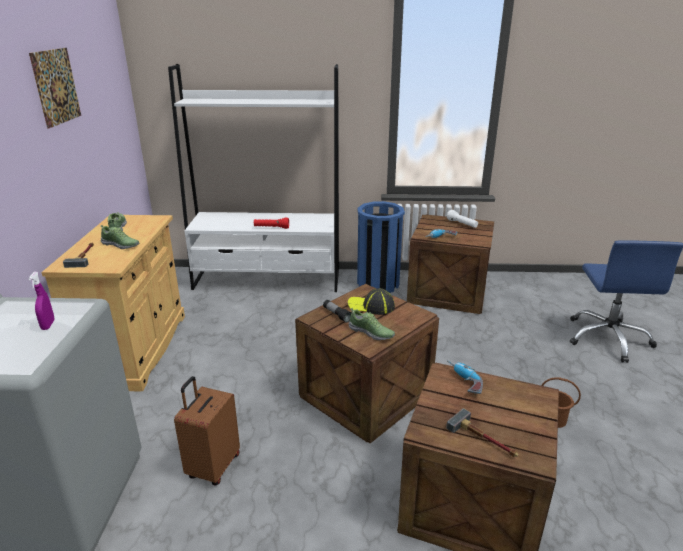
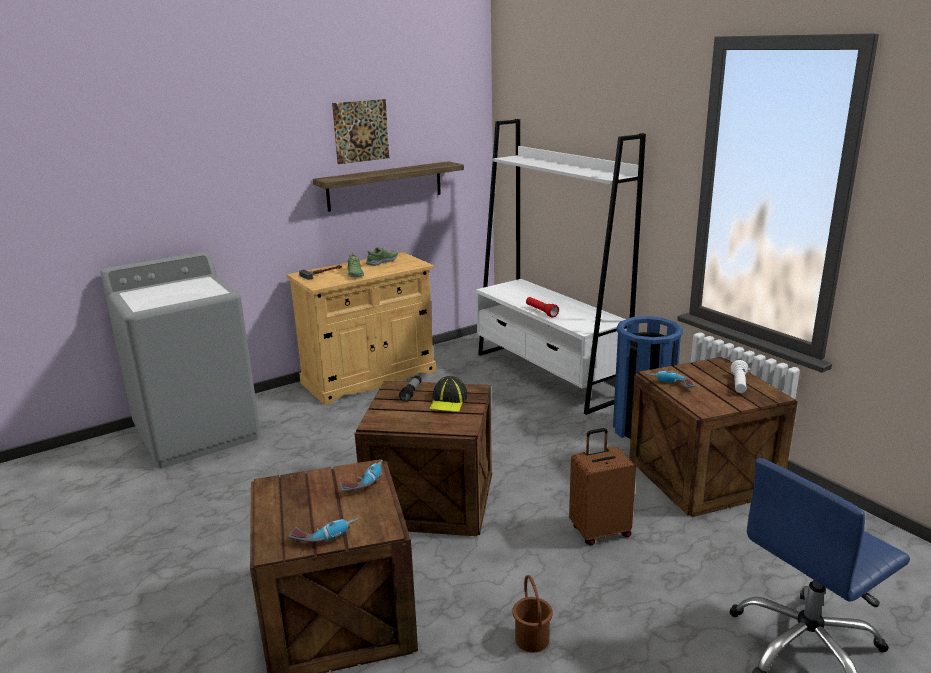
camera: 55 degrees right, 5 degrees down
(48, 325) = (189, 294): purple spray bottle -> none
(83, 147) = (385, 186): none -> shelf
(213, 466) = (271, 470): brown suitcase -> brown suitcase (599, 531)
(371, 306) = (448, 401): cap -> cap turned 150 degrees counterclockwise
(371, 333) = (399, 417): shoe -> none
(484, 439) = (281, 515): hammer -> none
(532, 425) = (325, 535): none -> power drill

